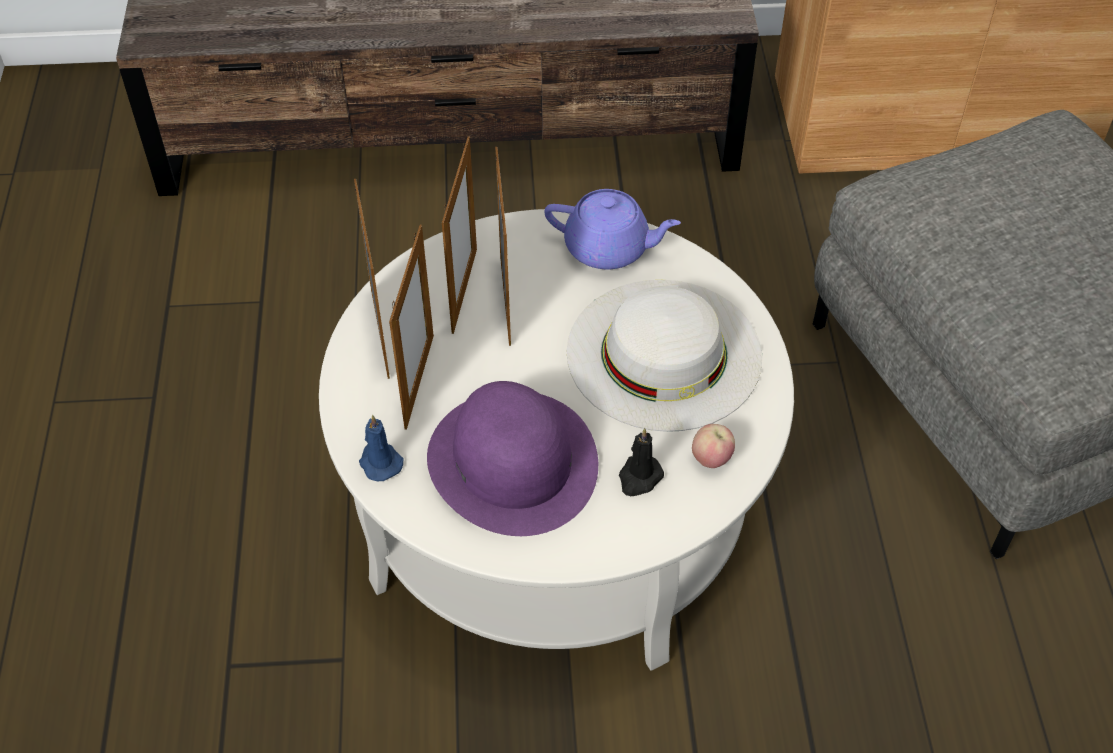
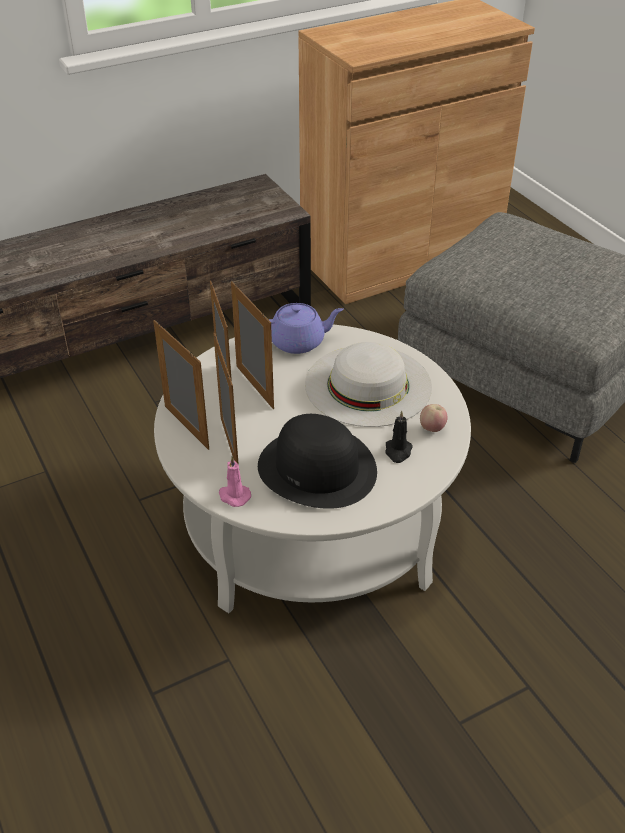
camera: 25 degrees left, 10 degrees down
(379, 462) = (233, 496): blue candle -> pink candle
(513, 462) = (317, 468): purple hat -> black hat

